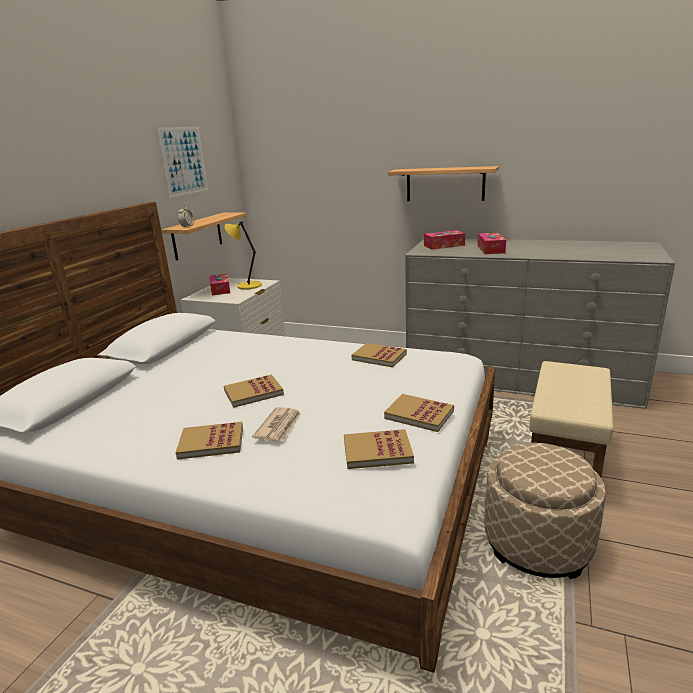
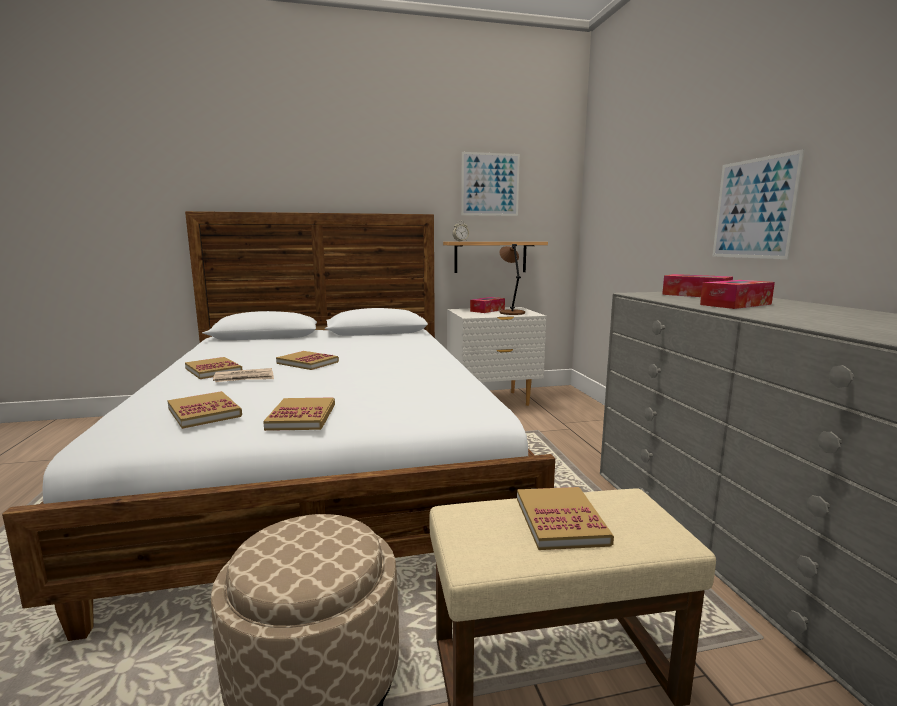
camera: 55 degrees right, 10 degrees down
(247, 286) = (511, 313): yellow table lamp -> brown table lamp
(379, 357) = (436, 381): book -> book (561, 521)
(445, 184) = (753, 208): shelf -> picture

